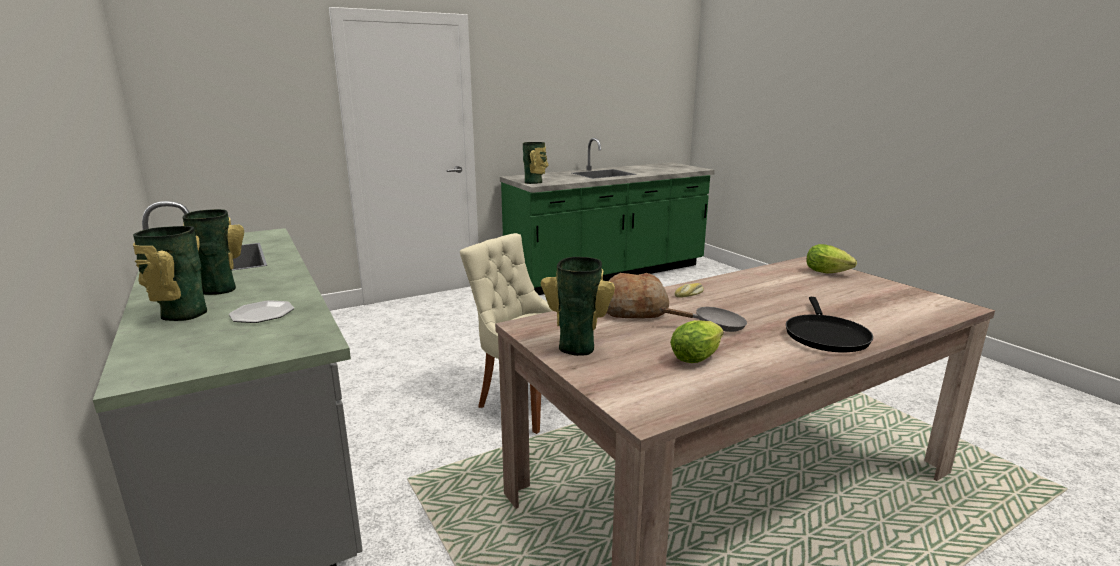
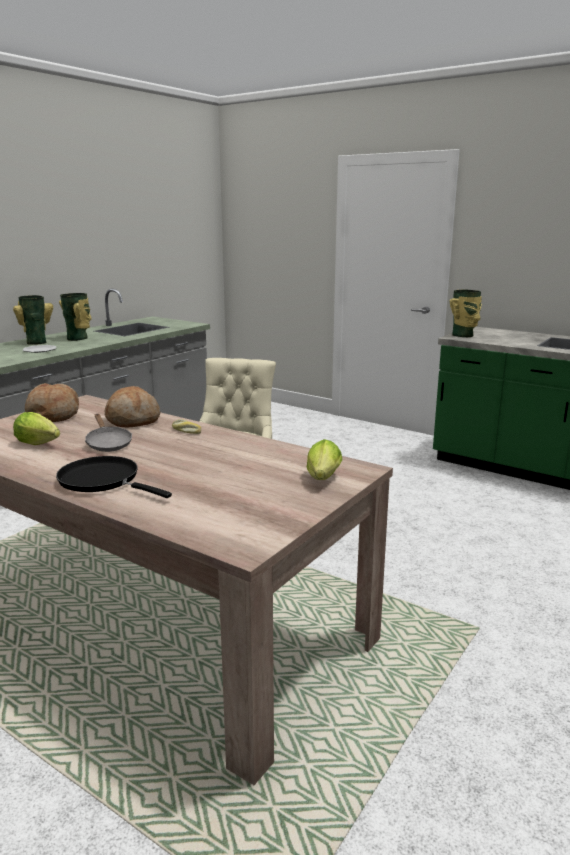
camera: 65 degrees right, 0 degrees up
(578, 345) = (52, 415): vase -> bread
(825, 335) = (103, 480): black frying pan -> black frying pan turned 45 degrees clockwise

